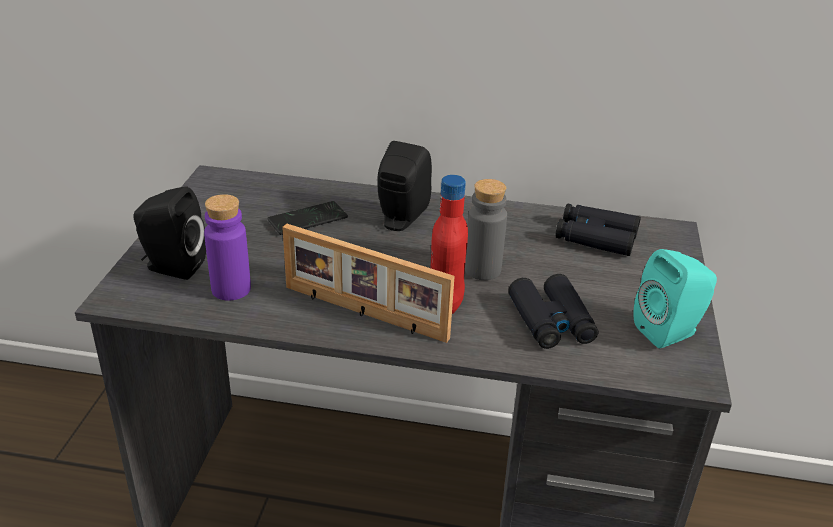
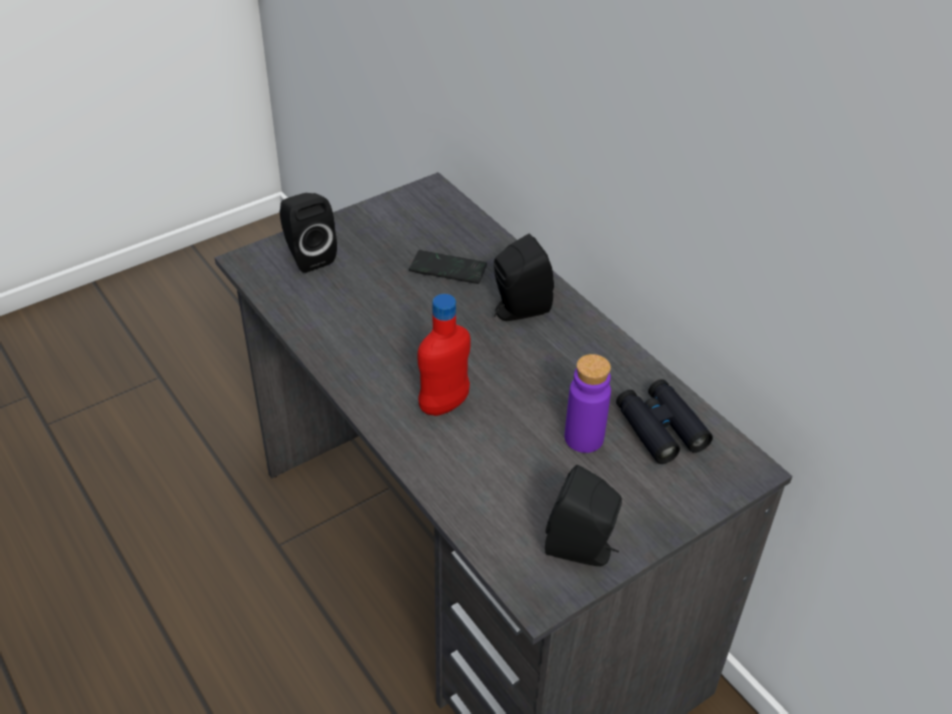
camera: 45 degrees right, 10 degrees up
(231, 289) = (320, 297): purple bottle -> purple bottle (583, 438)
(363, 313) = (377, 374): picture frame -> none
(482, 270) = (515, 395): grey bottle -> none
(551, 321) = (500, 473): black binoculars -> none
(670, 332) = (582, 550): turquoise speaker -> black speaker

